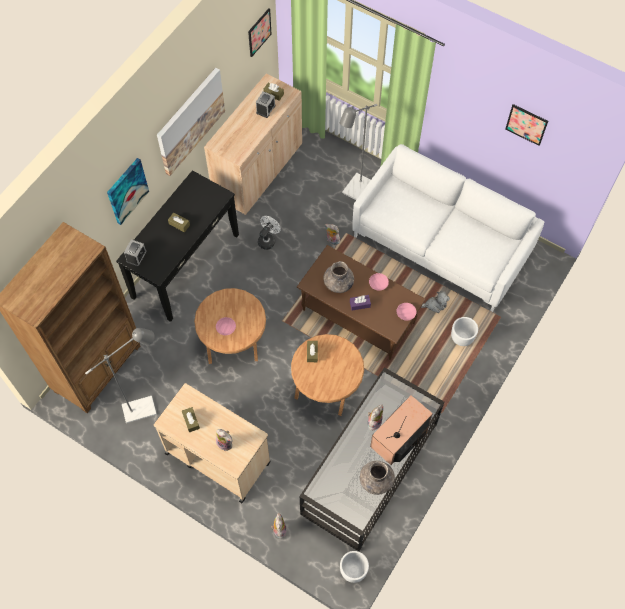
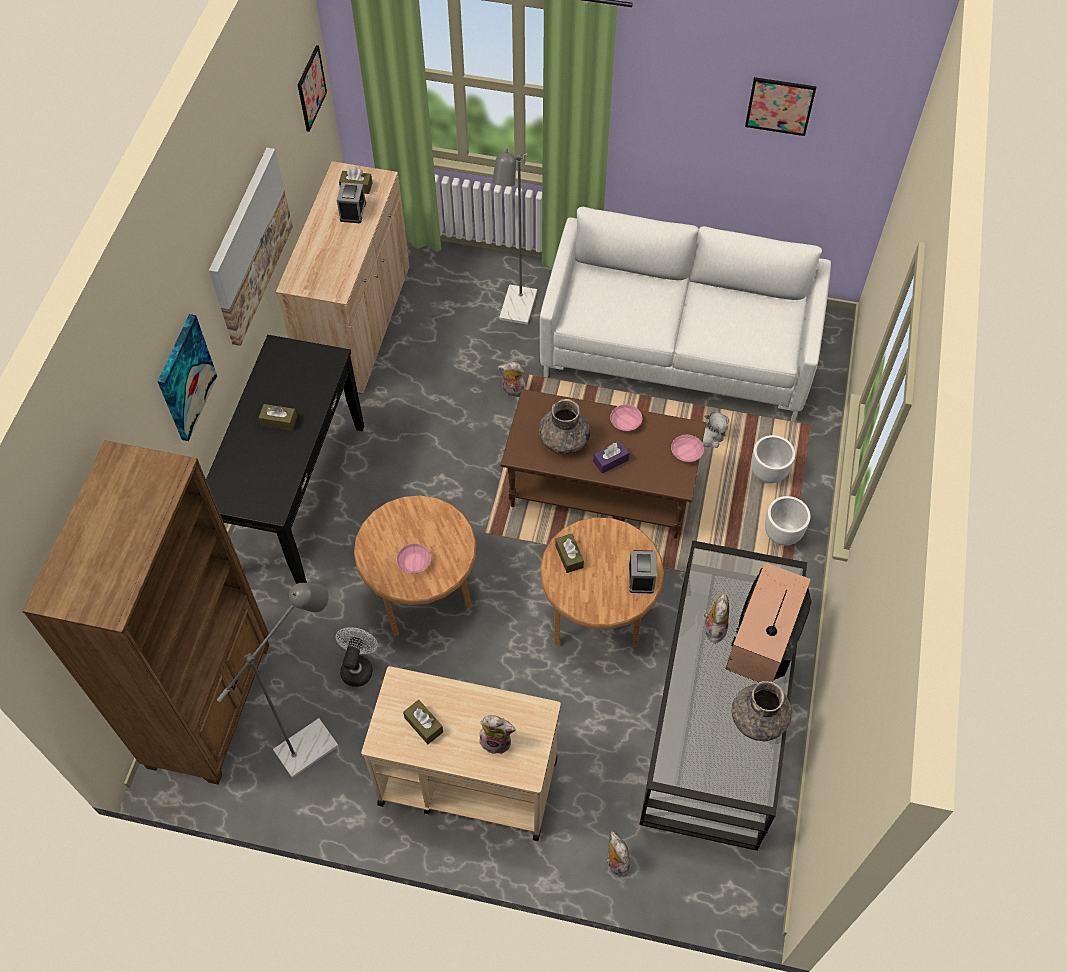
camera: 20 degrees left, 5 degrees down
(136, 256) = (226, 492): alarm clock -> alarm clock (641, 578)
(268, 240) = (413, 420): white fan -> white fan (358, 666)
(353, 571) = (762, 886): white planter -> white planter (782, 535)

